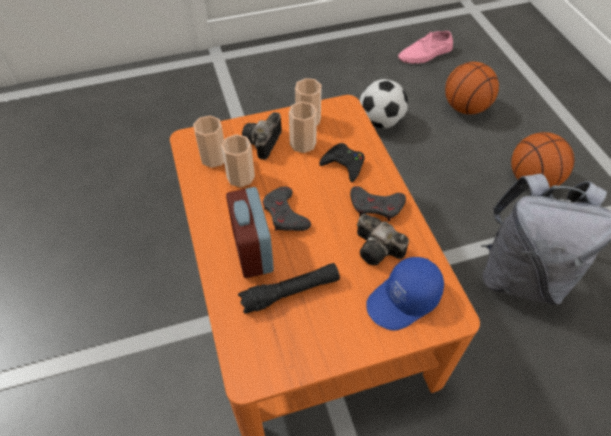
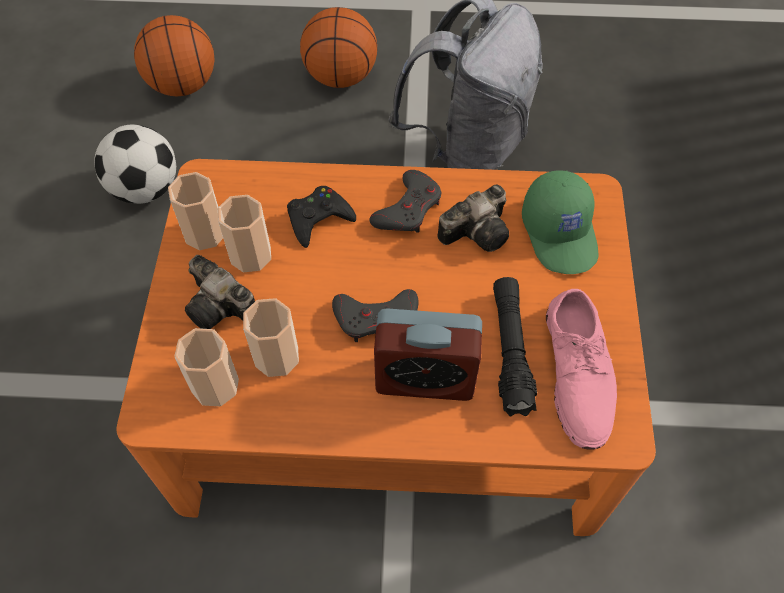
camera: 70 degrees left, 5 degrees up
(404, 301) = (561, 233): blue cap -> green cap
(425, 54) = (47, 82): pink shoe -> pink shoe (578, 373)

